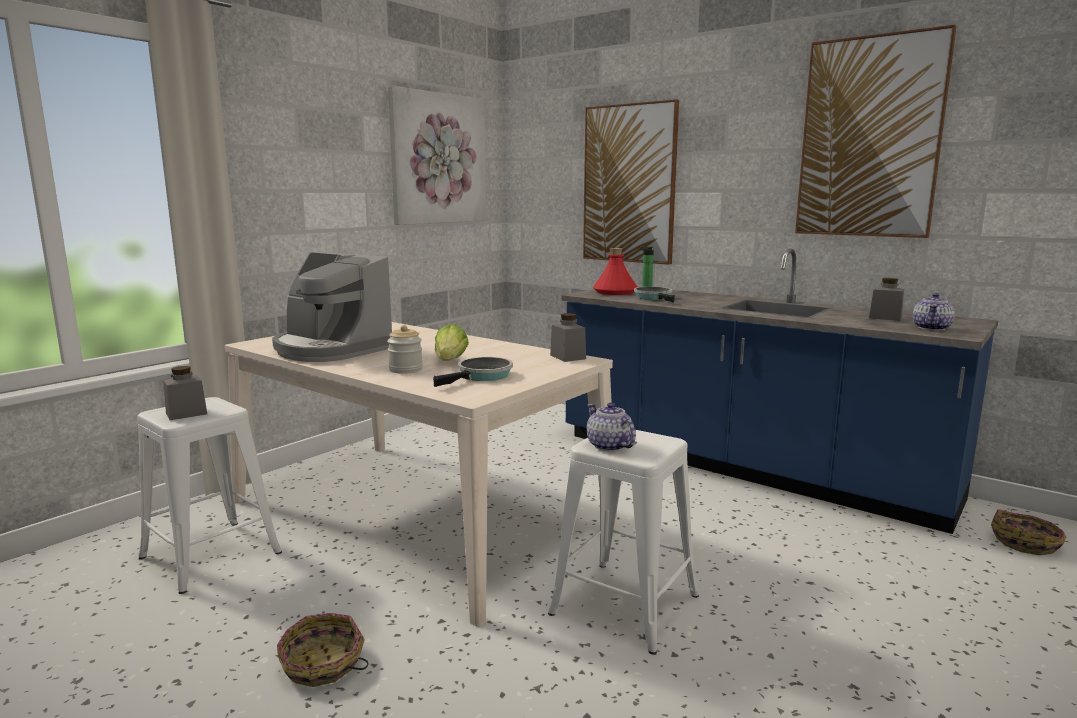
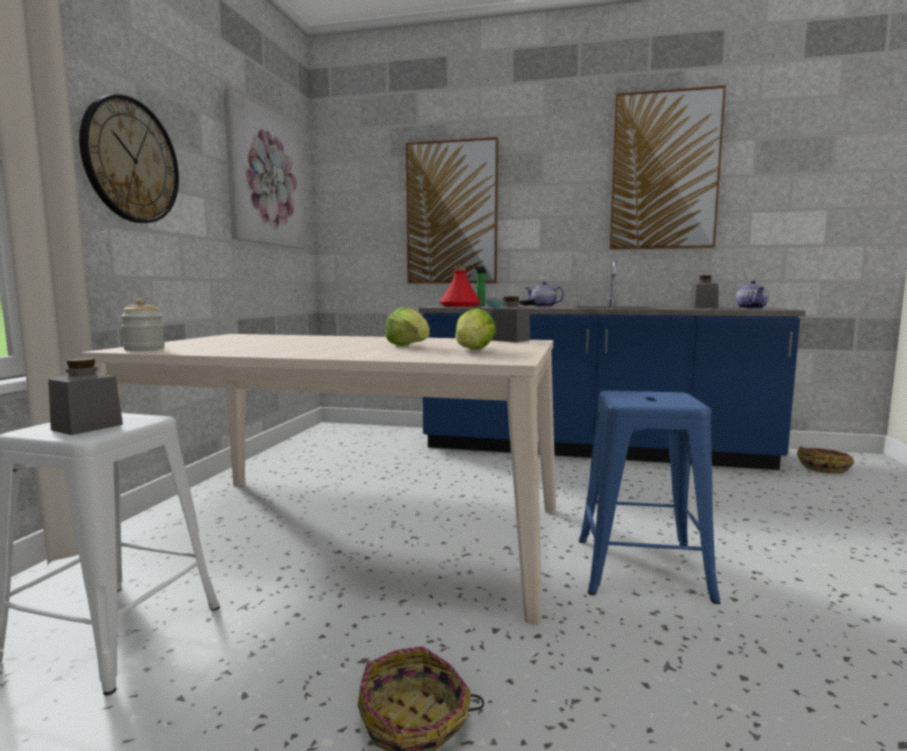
camera: 25 degrees left, 5 degrees down
(288, 177) = (131, 161): none -> wall clock
(330, 349) = (244, 348): coffee machine -> none
(405, 369) = (378, 352): jar -> jar (144, 349)
(482, 376) = (473, 351): frying pan -> lettuce
(609, 446) = (641, 401): teapot -> teapot (543, 306)
(624, 604) = (641, 568): white stool -> blue stool

